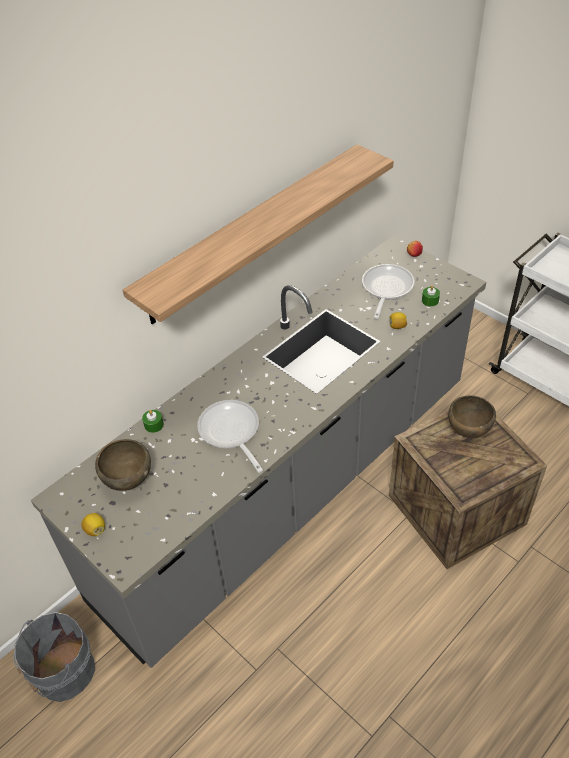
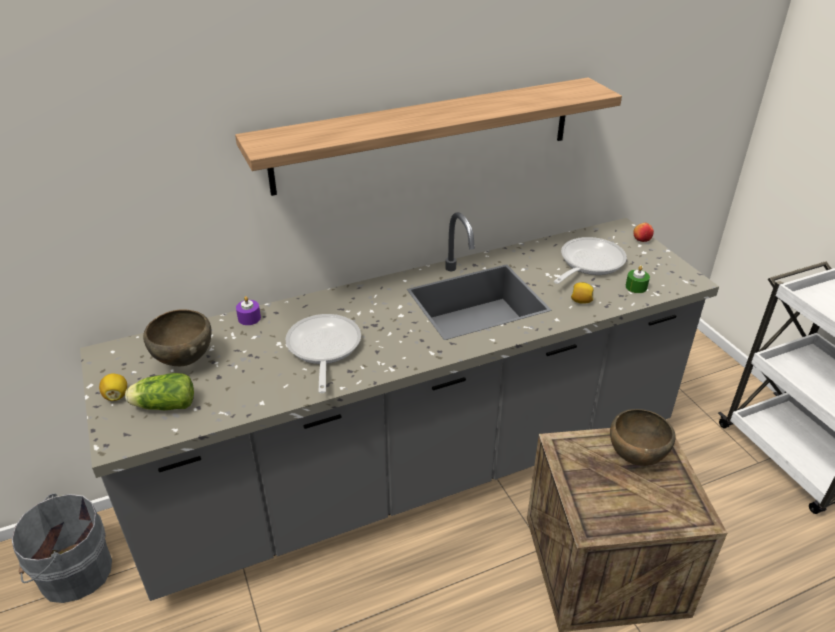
camera: 20 degrees right, 10 degrees down
(139, 524) = (163, 405): none -> lettuce
(154, 425) = (249, 318): green candle -> purple candle

